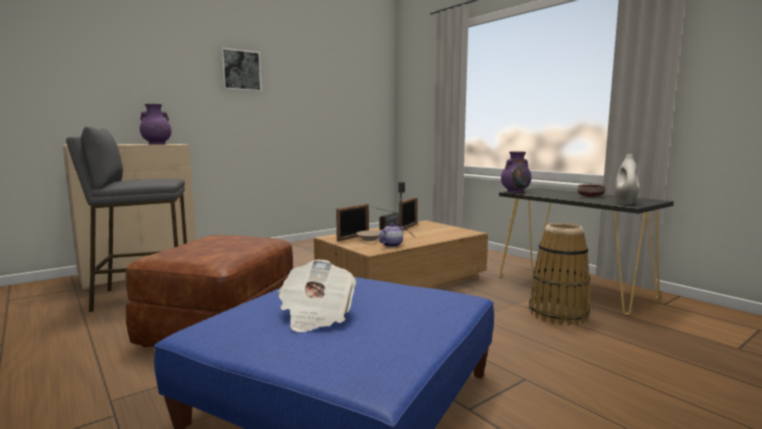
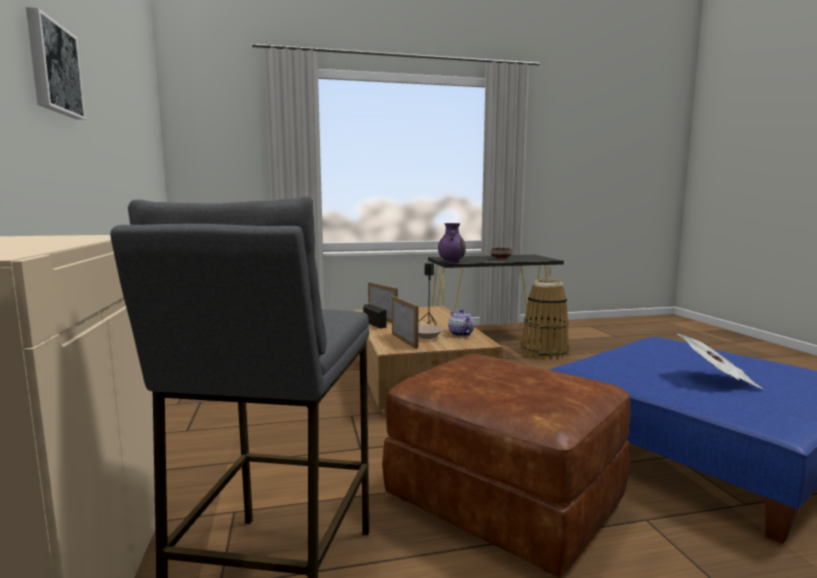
camera: 65 degrees left, 0 degrees up
(156, 144) = (81, 238): purple vase -> none
(625, 203) = (538, 258): white vase -> none

